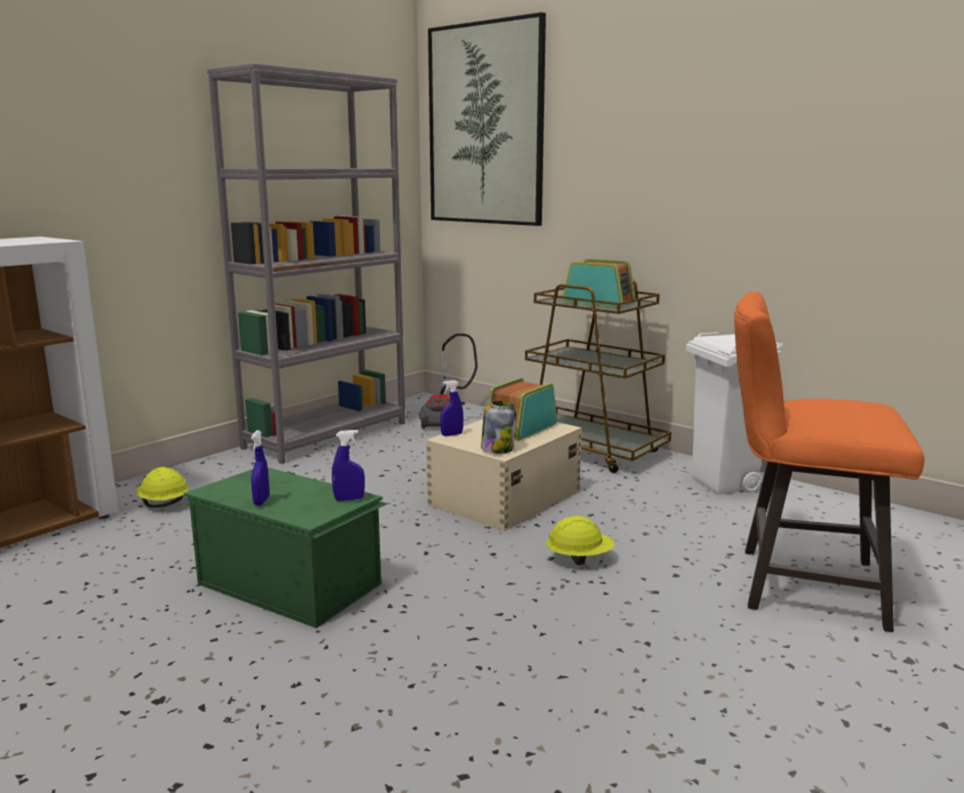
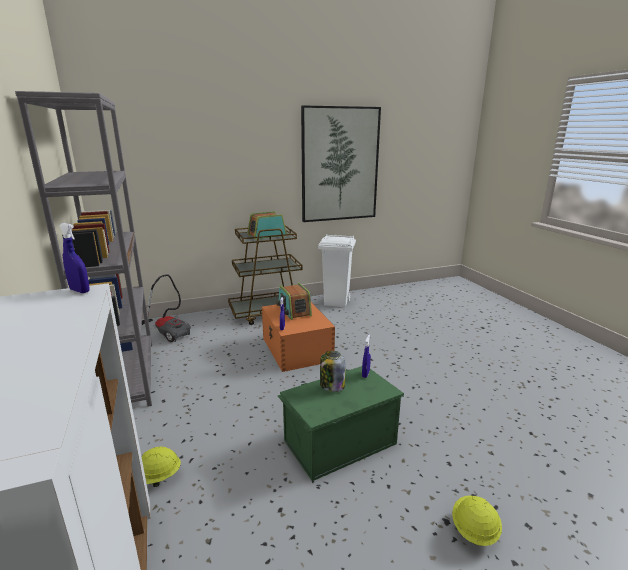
camera: 60 degrees left, 5 degrees up
(261, 501) = (351, 400): blue spray bottle -> blue spray bottle (80, 291)
(485, 125) = (142, 135): picture -> picture (340, 165)
(497, 449) = (317, 323): jar -> jar (331, 385)
(503, 497) = (296, 349): beige storage box -> orange storage box
(579, 559) = (377, 353): yellow hard hat -> yellow hard hat (474, 530)
(797, 584) = (427, 323): orange stool -> none

